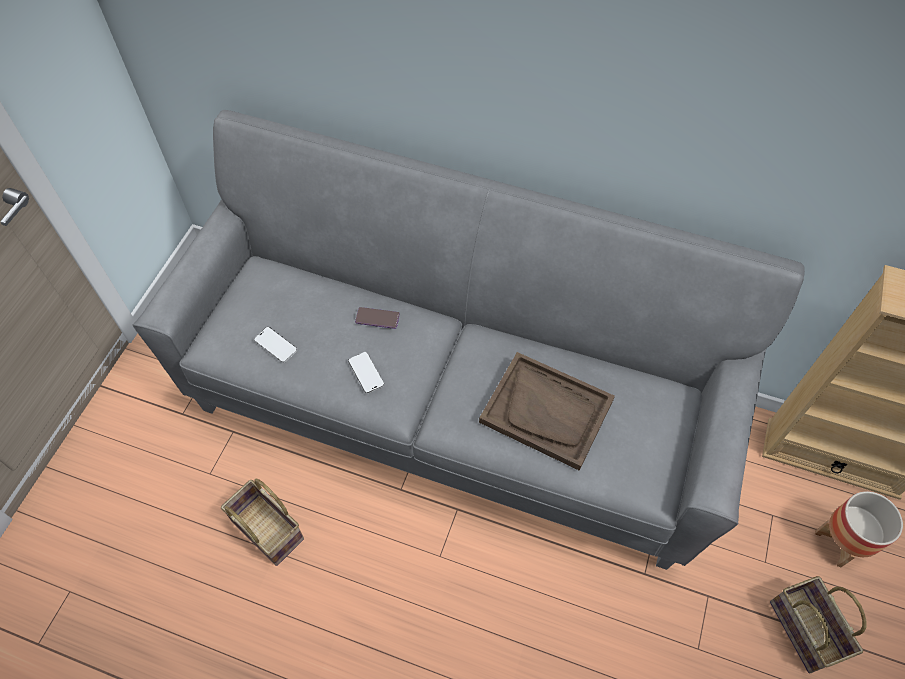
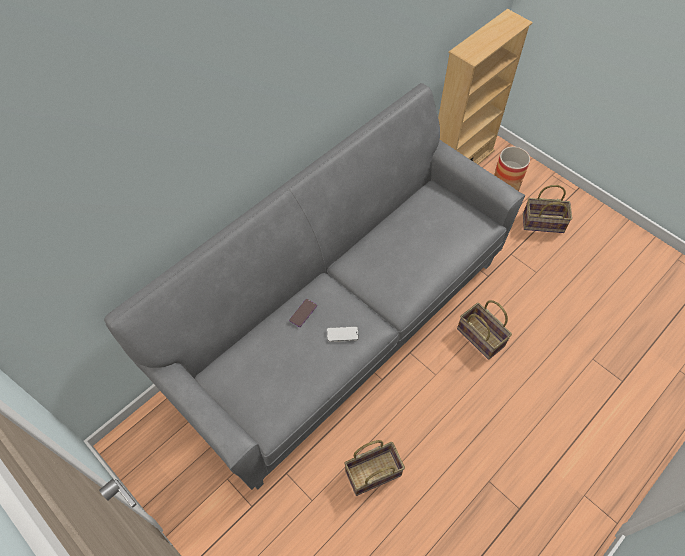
camera: 65 degrees left, 0 degrees up
(276, 345) = (292, 381): phone -> none
(531, 602) = (482, 337): none -> basket
(547, 411) = (417, 250): brown tray -> none

